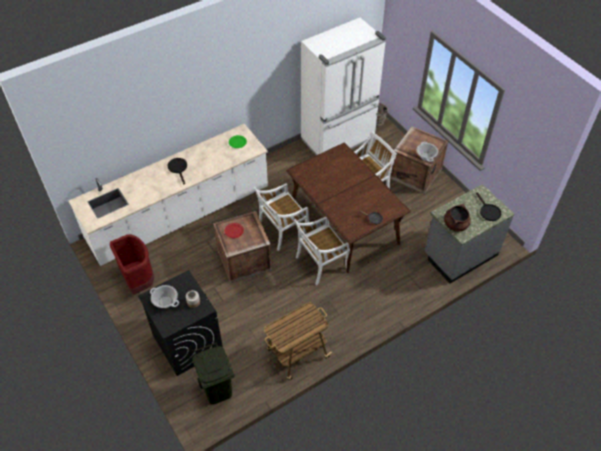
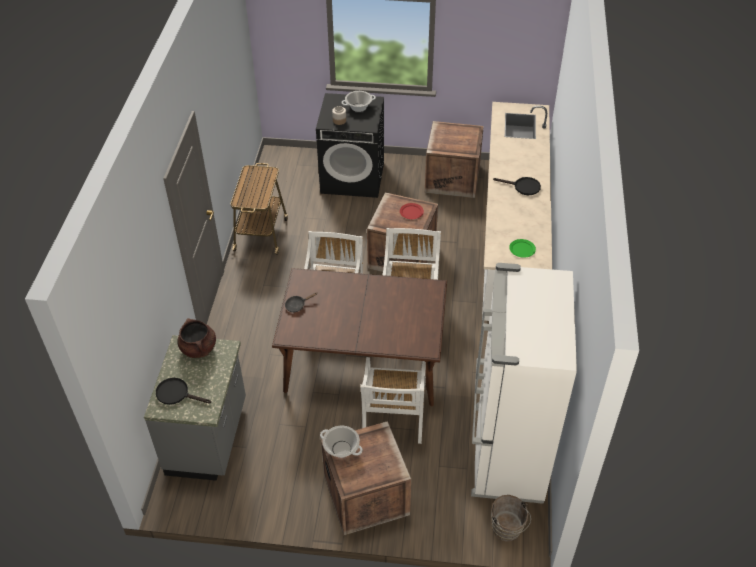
camera: 130 degrees right, 5 degrees down
(138, 280) = (453, 178): red trash can -> crate
(217, 390) = (289, 173): green trash can -> none

